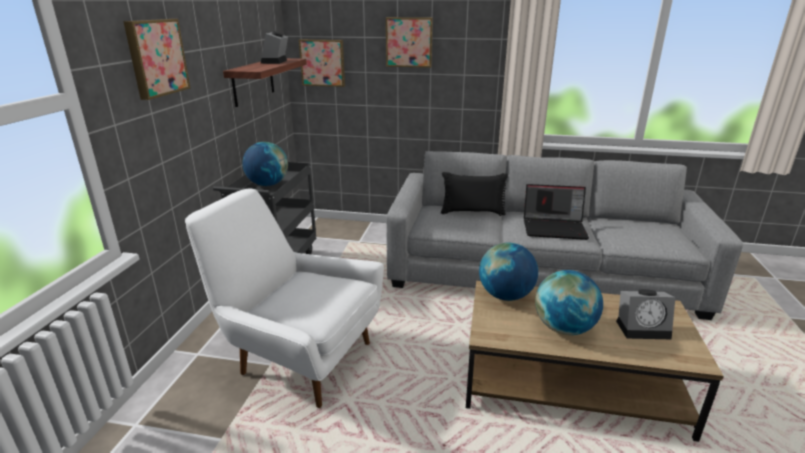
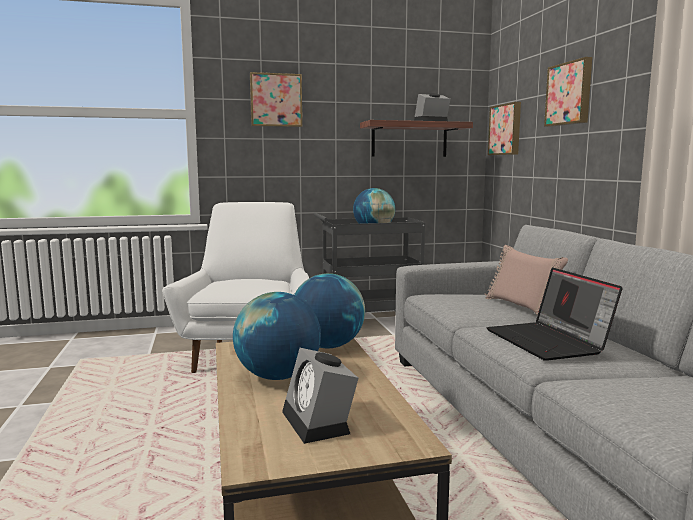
camera: 65 degrees right, 15 degrees down
(472, 212) = (521, 308): black pillow -> beige pillow

